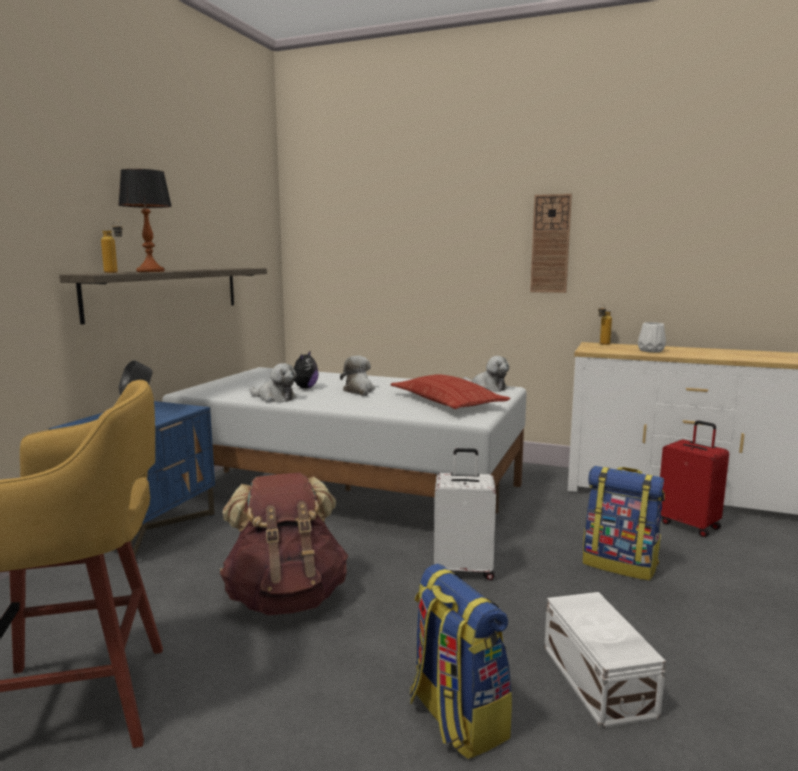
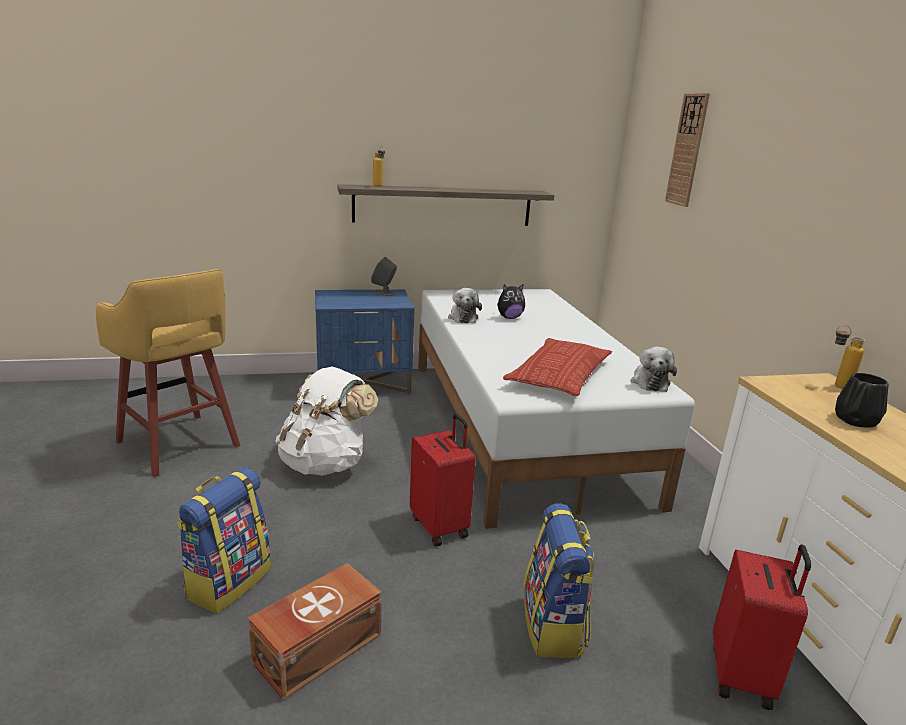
camera: 55 degrees right, 10 degrees up
(151, 271) = (412, 188): table lamp -> none
(286, 598) = (325, 463): brown backpack -> white backpack
(359, 391) = (534, 336): plush toy -> none
(464, 569) = (440, 526): white suitcase -> red suitcase
(550, 244) = (833, 217): wall clock -> wall clock (687, 150)
(596, 681) = (316, 648): white storage box -> brown storage box
(651, 351) = (856, 420): white vase -> black vase

